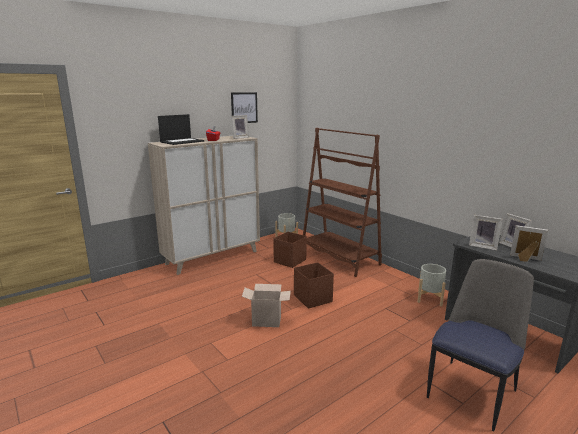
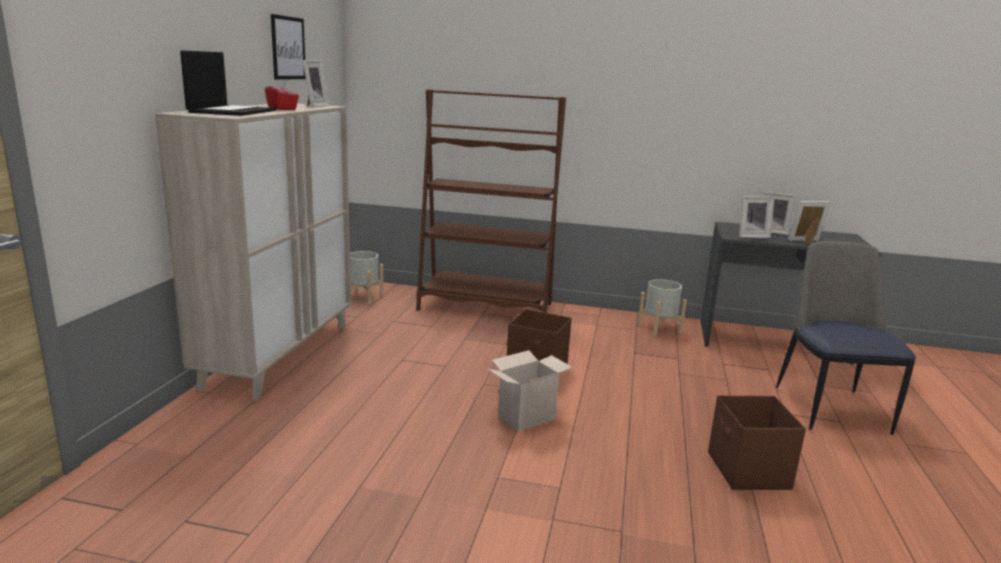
camera: 40 degrees left, 0 degrees up
(289, 261) = (422, 328): brown storage box -> brown storage box (748, 471)

